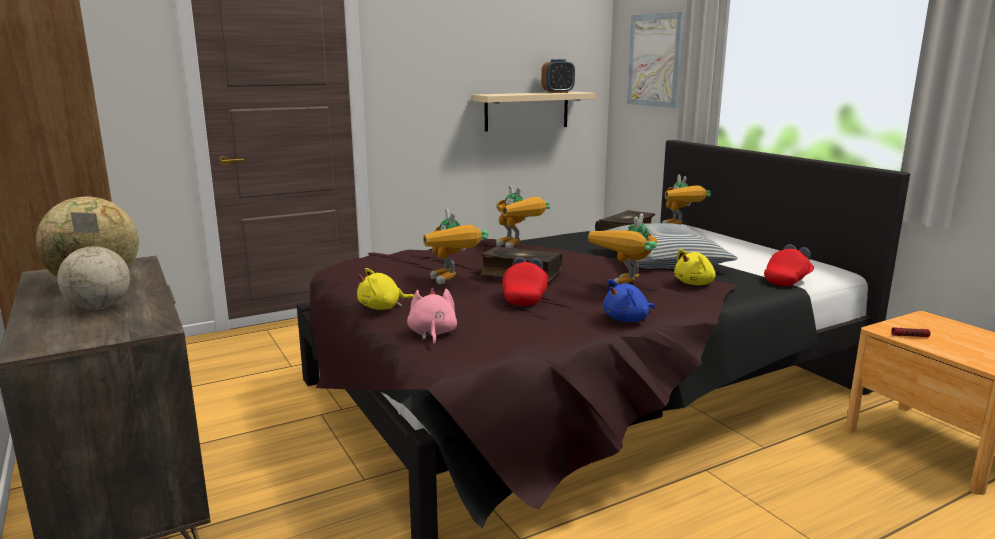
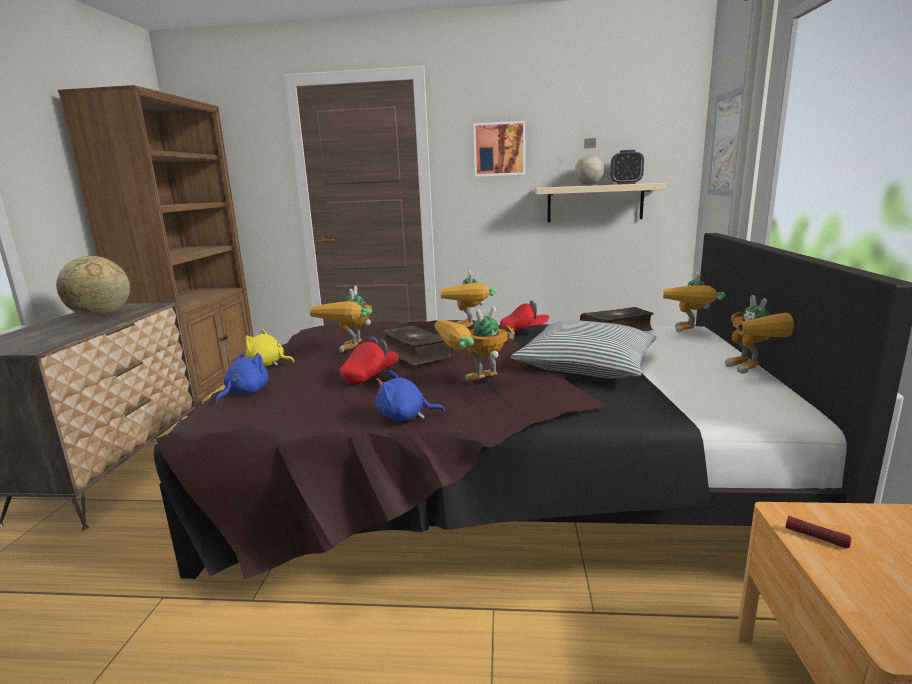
camera: 35 degrees right, 0 degrees up
(99, 307) = (57, 331): globe -> globe (588, 185)
(432, 334) = (245, 392): pink plush toy -> blue plush toy
(437, 51) = (499, 149): none -> picture
(695, 283) = (557, 394): yellow plush toy -> none
(769, 249) = (755, 371): none -> toy robot
(788, 280) = (695, 413): red cap -> red cap (524, 330)

